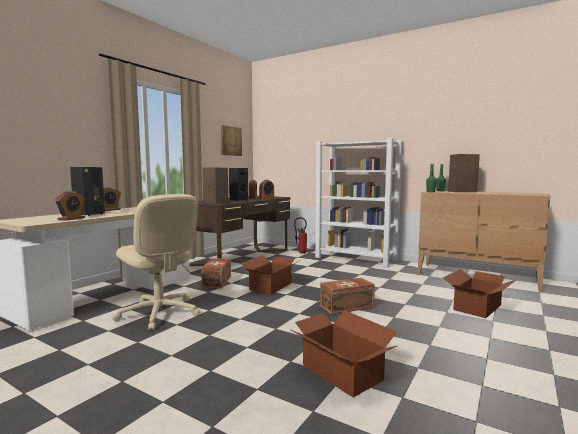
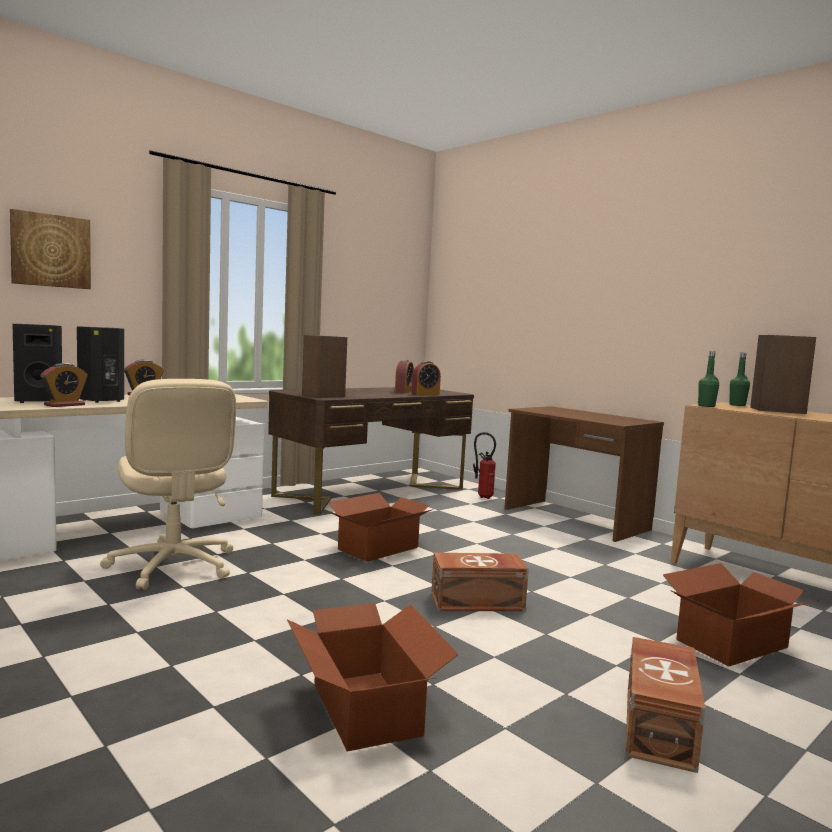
camera: 15 degrees right, 0 degrees up
(217, 281) = (300, 528): brown storage box -> brown storage box (661, 726)
(230, 141) = (383, 290): picture -> picture (50, 250)
(238, 200) = (370, 394): black speaker -> black speaker (38, 401)
(356, 258) = (575, 519): white bookcase -> brown desk

